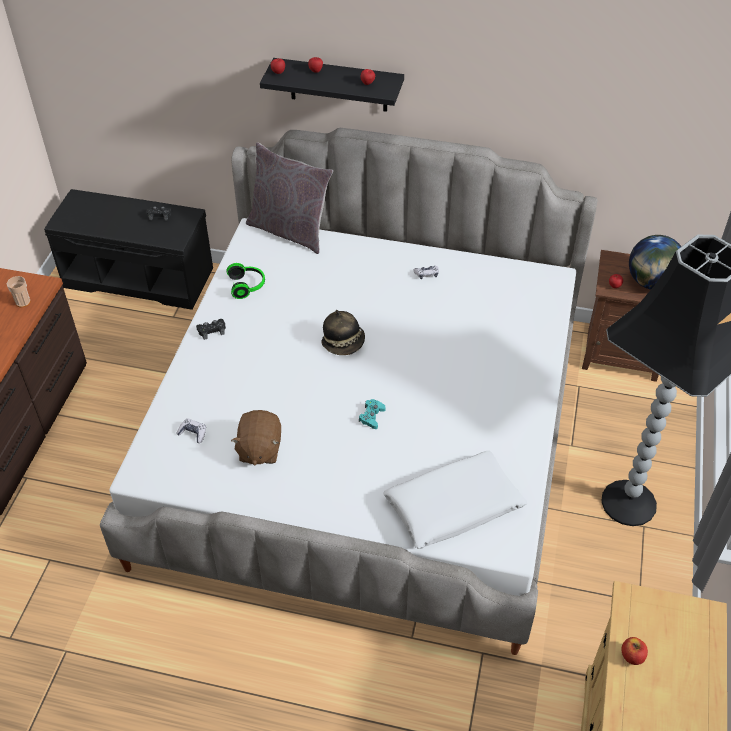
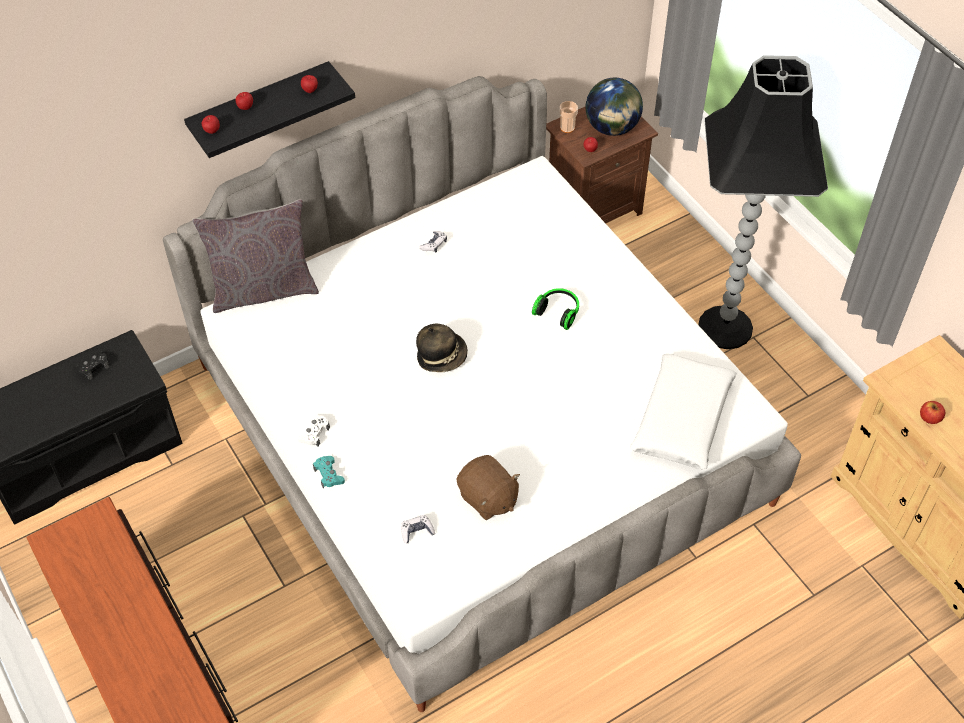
camera: 45 degrees left, 5 degrees up
(23, 302) = (103, 548): cup -> cup (567, 128)
(212, 330) = (314, 433): black game controller -> white game controller
(247, 286) = (292, 369): headphones -> headphones (558, 312)
(372, 416) = (540, 399): turquoise game controller -> turquoise game controller (329, 474)

